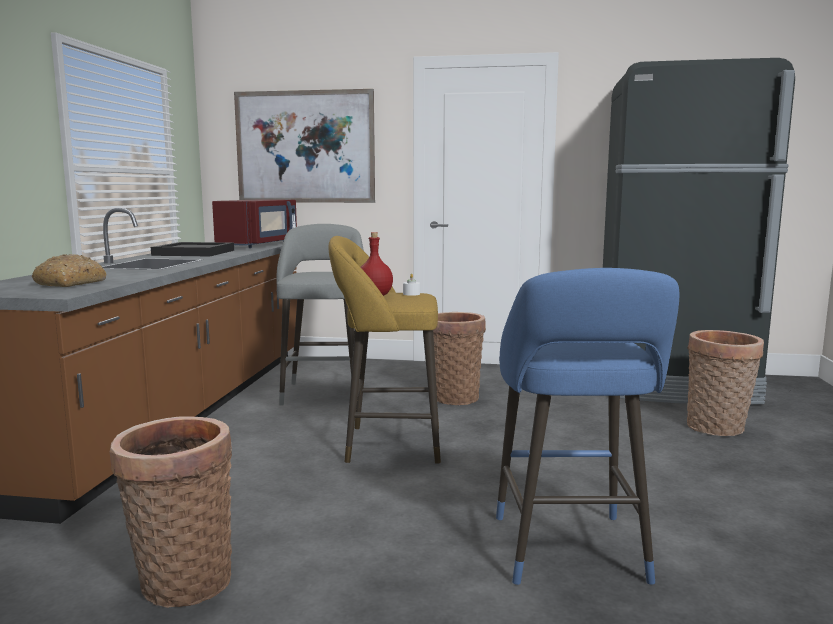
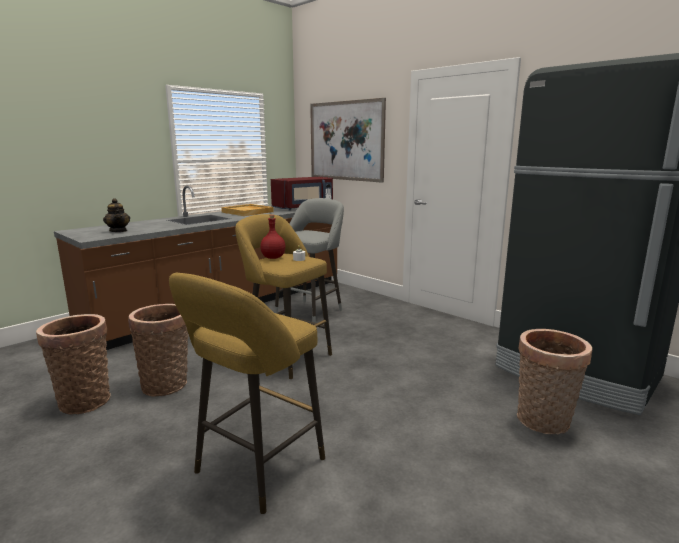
camera: 35 degrees right, 5 degrees up
(71, 283) = (118, 231): bread -> teapot
(195, 253) = (248, 212): black tray -> beige tray
(454, 396) = (381, 334): basket -> basket (167, 383)
(571, 553) = (255, 469): blue stool -> yellow stool

